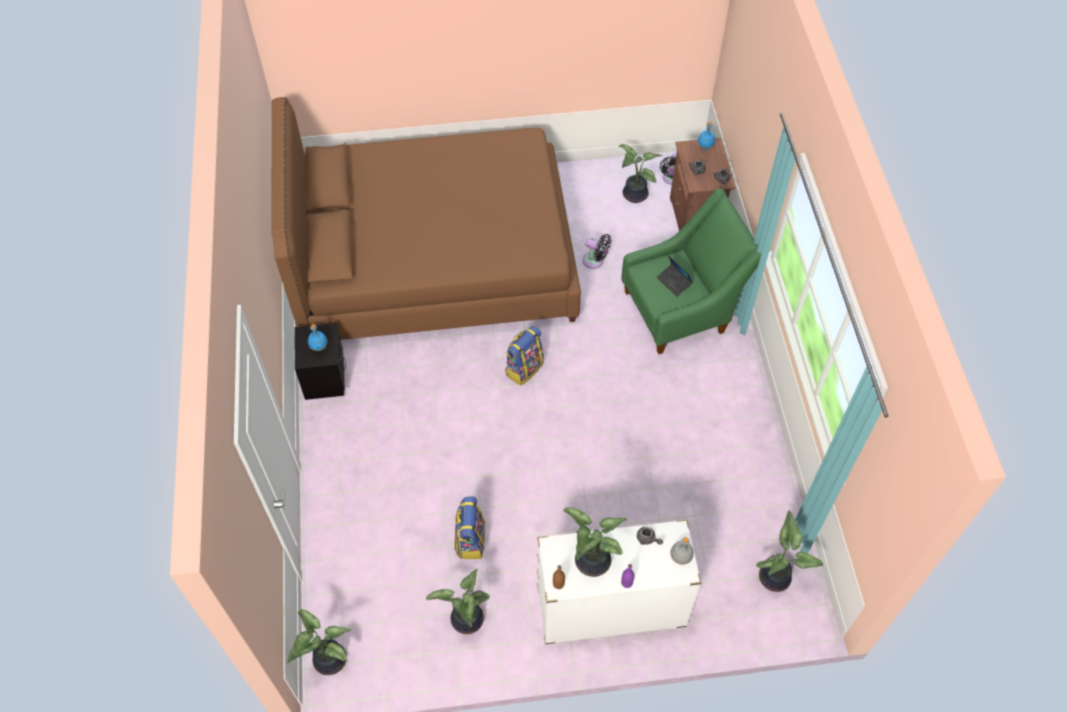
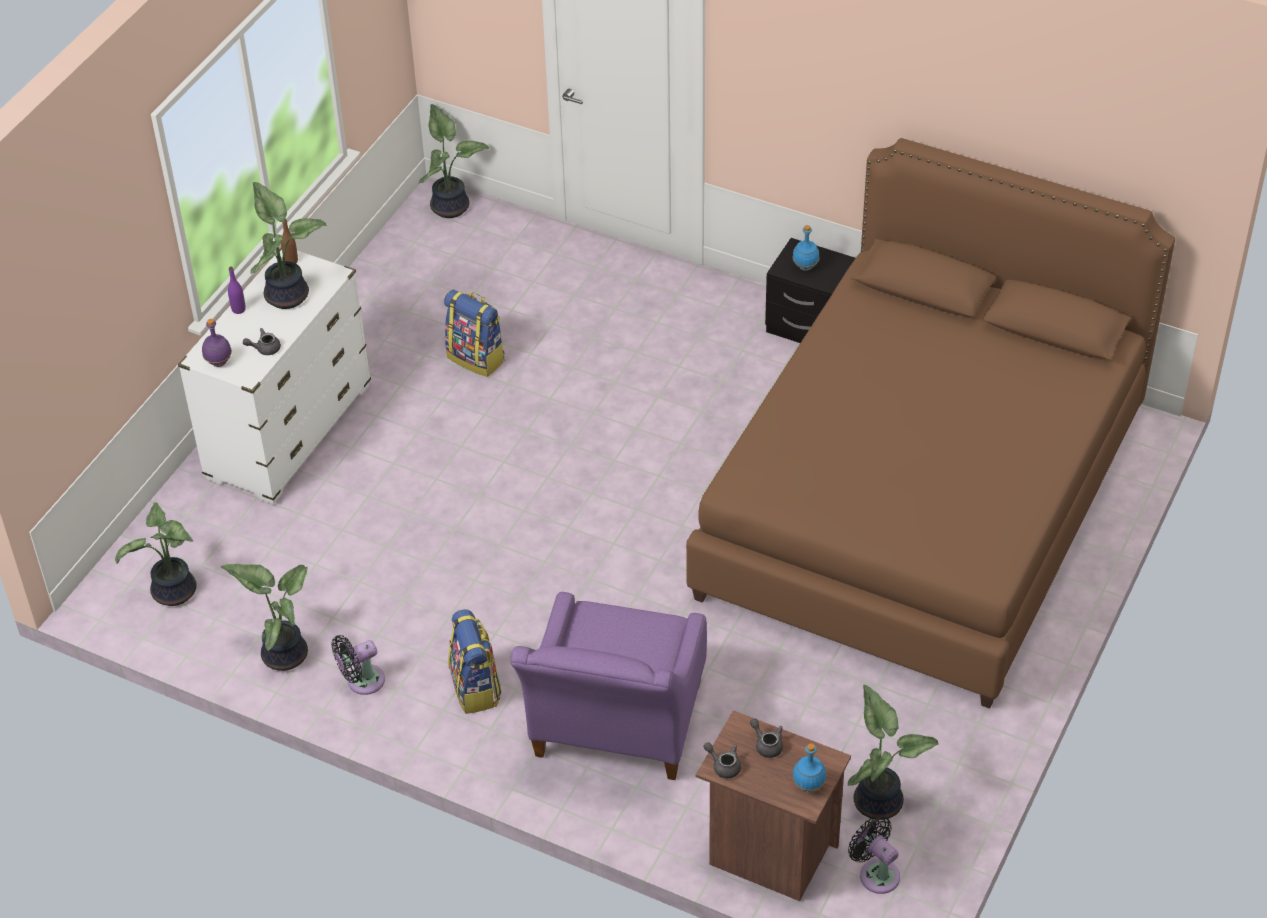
camera: 125 degrees right, 10 degrees down
(466, 621) = (390, 316): potted plant -> potted plant (284, 653)
(524, 368) = (664, 510): backpack -> backpack (476, 688)
(595, 261) = (782, 679): black fan -> black fan (362, 681)
(674, 282) = (615, 650): laptop -> none
(680, 558) = (218, 362): grey bottle -> purple bottle
(681, 309) = (615, 731): green armchair -> purple armchair

